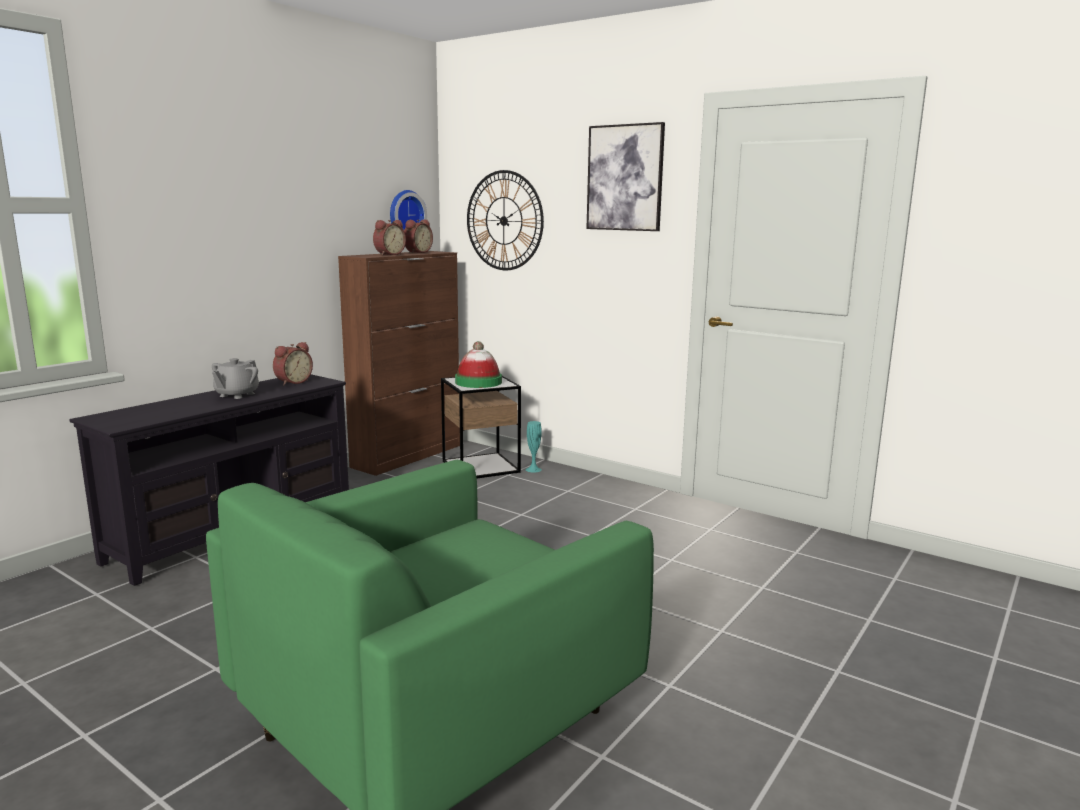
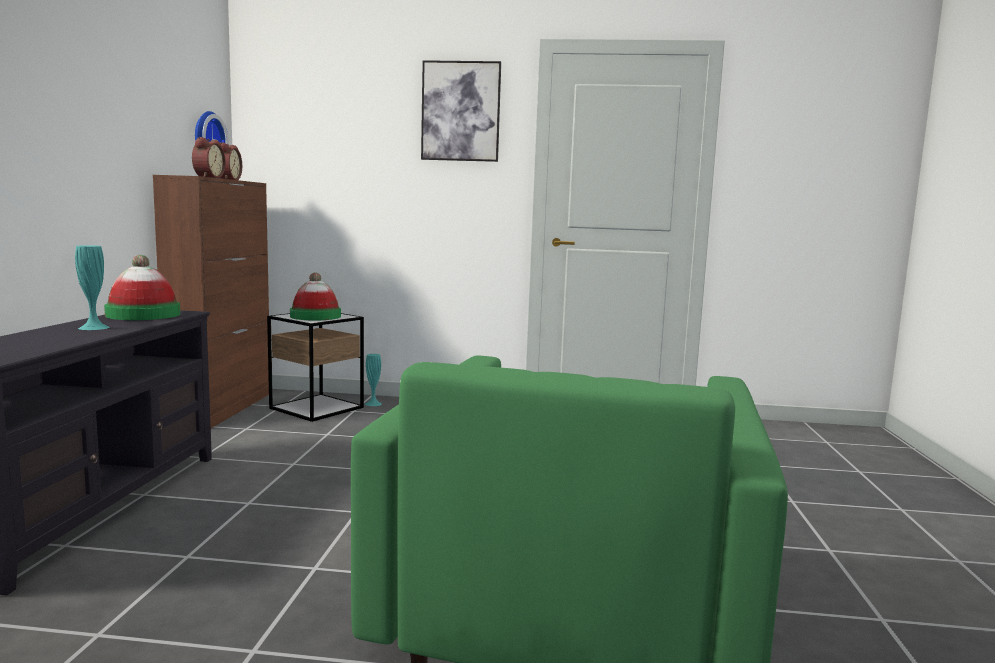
camera: 30 degrees left, 5 degrees down
(236, 395) = (93, 327): grey teapot -> turquoise vase
(292, 382) = (143, 315): alarm clock -> hat
(504, 221) = (320, 151): wall clock -> none

